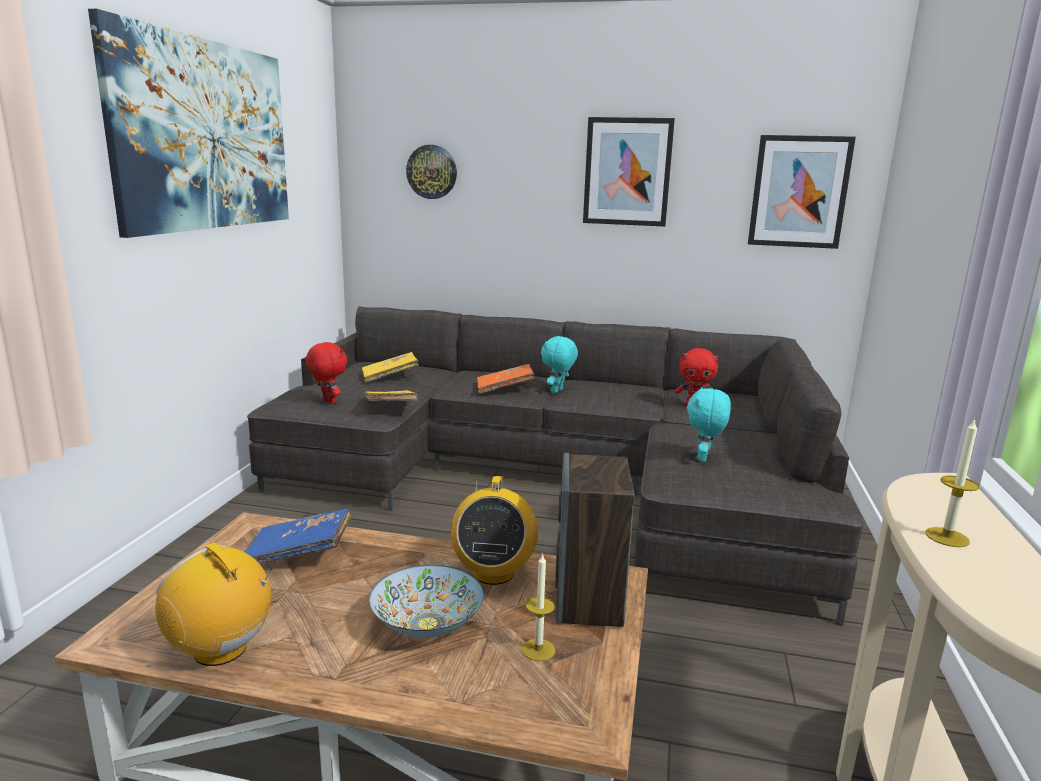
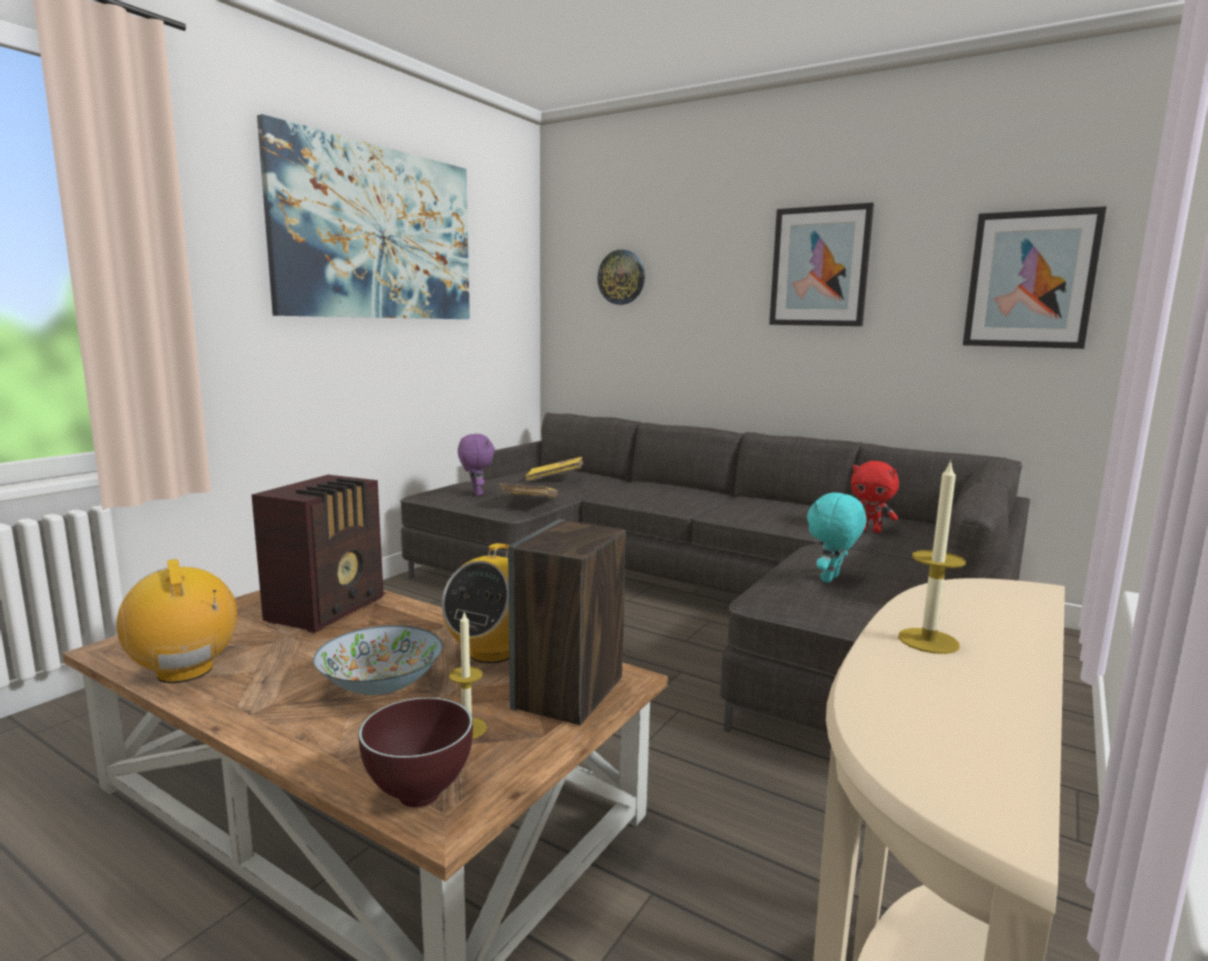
camera: 20 degrees right, 5 degrees down
(299, 554) = (329, 609): blue book -> radio
(328, 402) = (476, 494): red plush toy -> purple plush toy
(505, 389) = (661, 497): orange book -> none
(554, 718) = (417, 795): none -> brown bowl
(557, 391) = (719, 505): turquoise plush toy -> none

